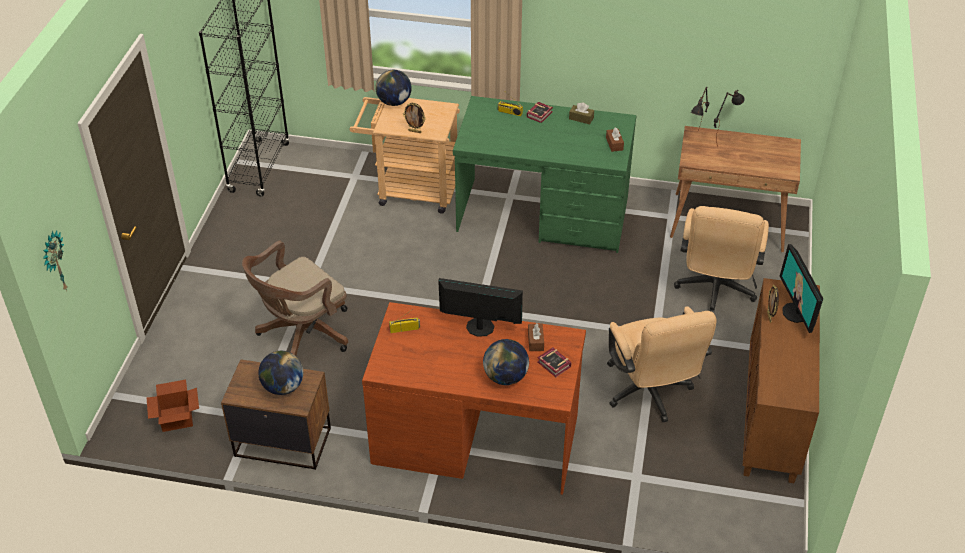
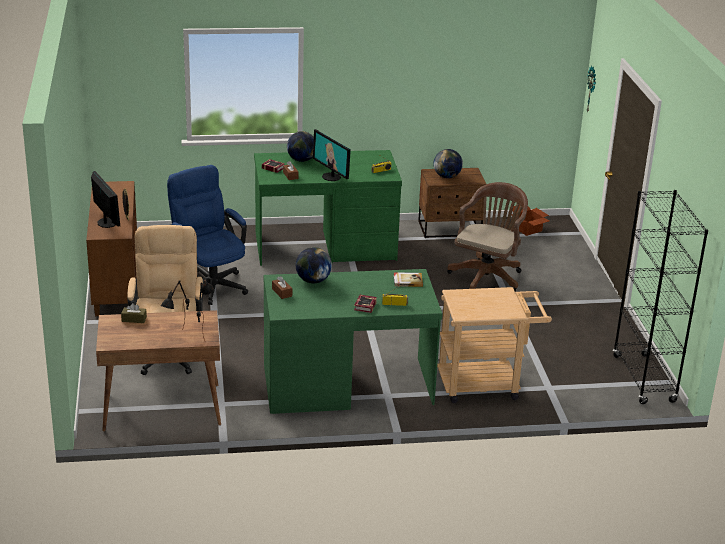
camera: 160 degrees right, 15 degrees down
(394, 102) = (515, 311): globe -> globe (313, 281)
(415, 131) = (475, 292): picture frame -> none
(475, 438) = (325, 247): brown desk -> green desk
(480, 327) = (331, 177): monitor -> monitor turned 60 degrees clockwise
(481, 137) = (407, 280): none -> book
(581, 118) = (323, 308): brown tissue box -> brown tissue box (134, 319)
(650, 394) = (210, 283): beige office chair -> blue office chair

